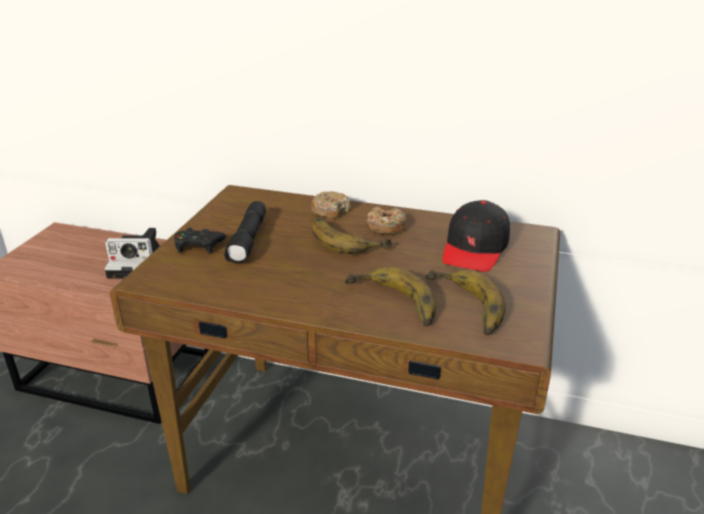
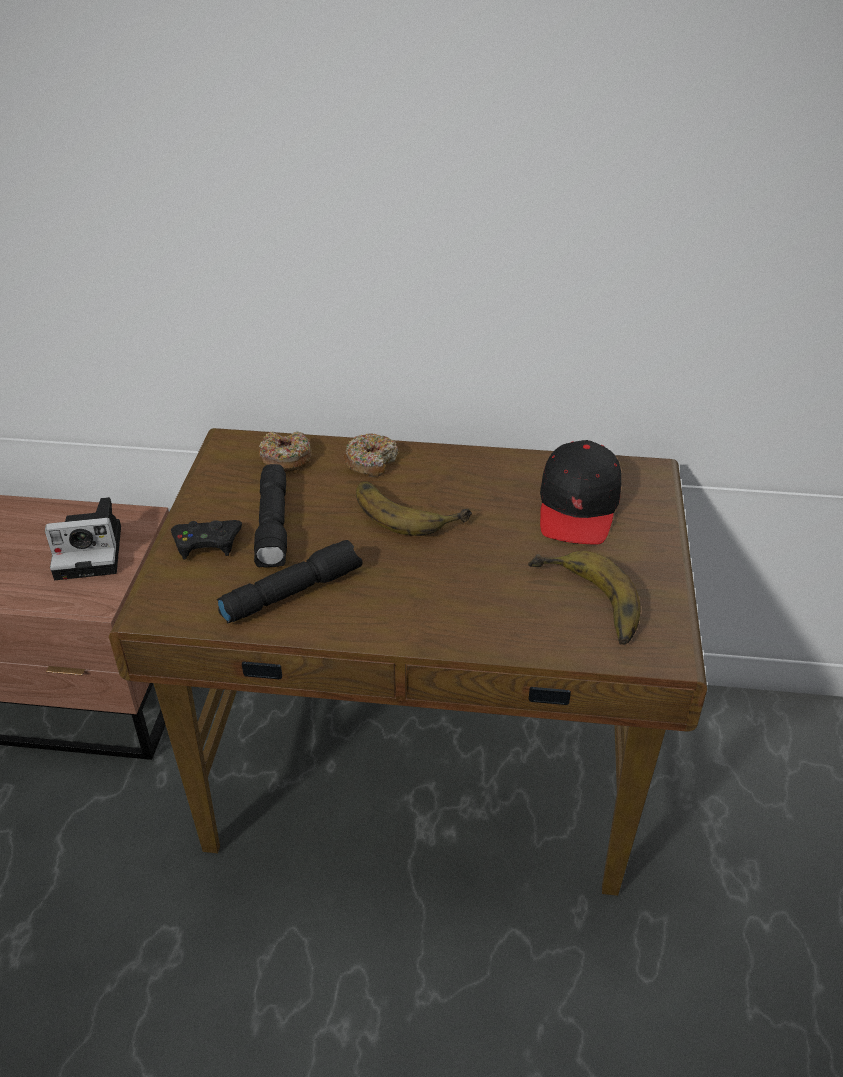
camera: 10 degrees left, 10 degrees up
(246, 278) = (292, 591): none -> black flashlight
(386, 227) = (453, 483): donut -> donut (286, 458)
(391, 304) = (493, 611): banana -> none

